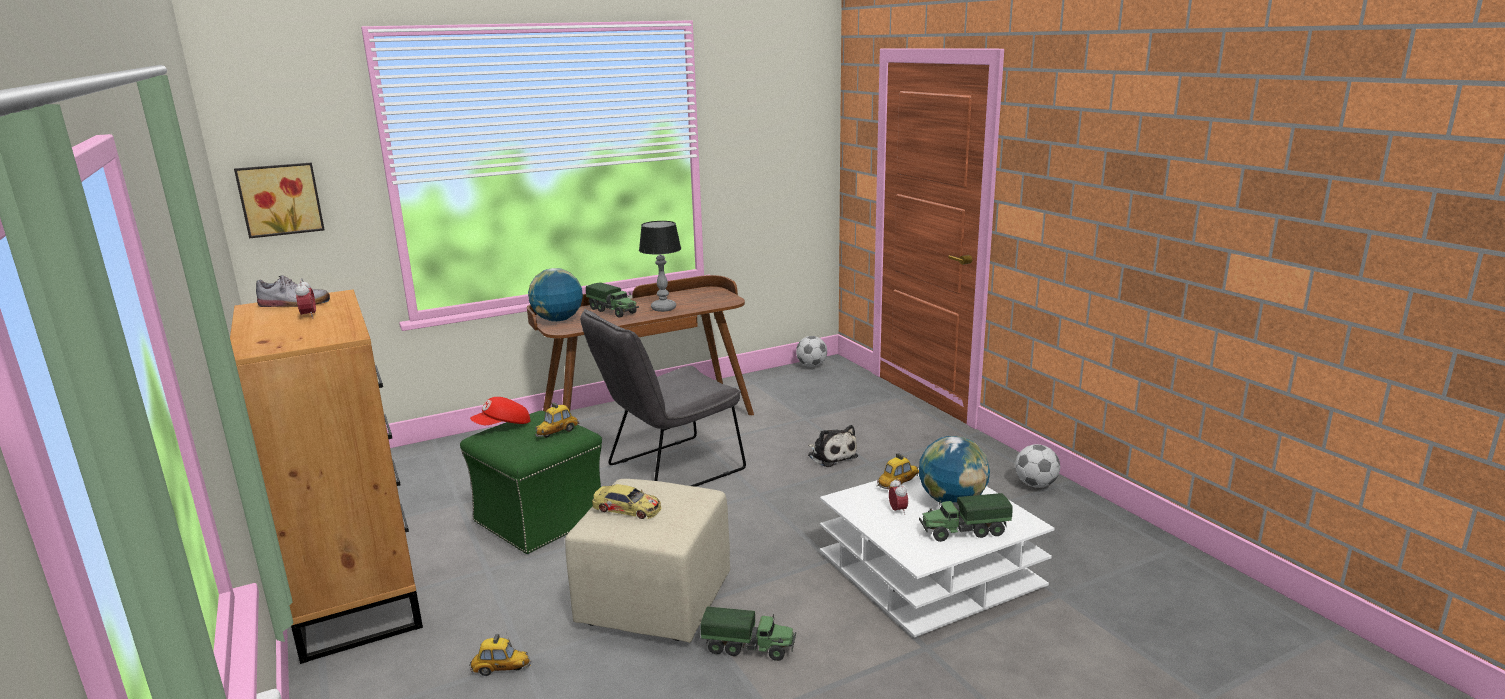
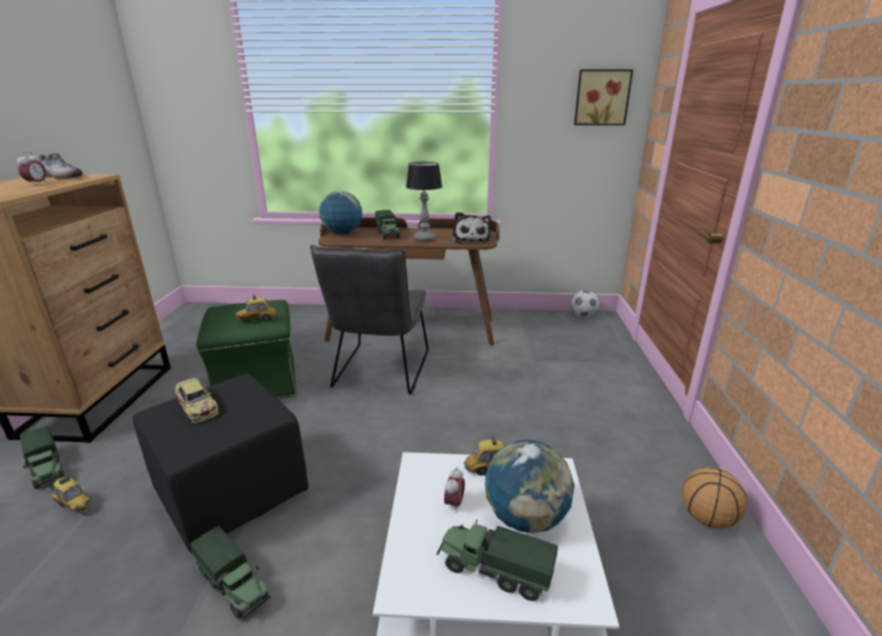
camera: 30 degrees right, 5 degrees up
(280, 199) = (176, 116): picture -> picture (601, 97)
(411, 662) = (47, 469): none -> toy truck
(503, 426) = (237, 305): red cap -> none
(655, 600) = (233, 491): beige ottoman -> black ottoman
(667, 470) = (380, 373): grey chair -> grey chair turned 75 degrees counterclockwise
(831, 455) = (518, 403): plush toy -> plush toy (471, 239)
(1035, 484) = (707, 518): football -> basketball

